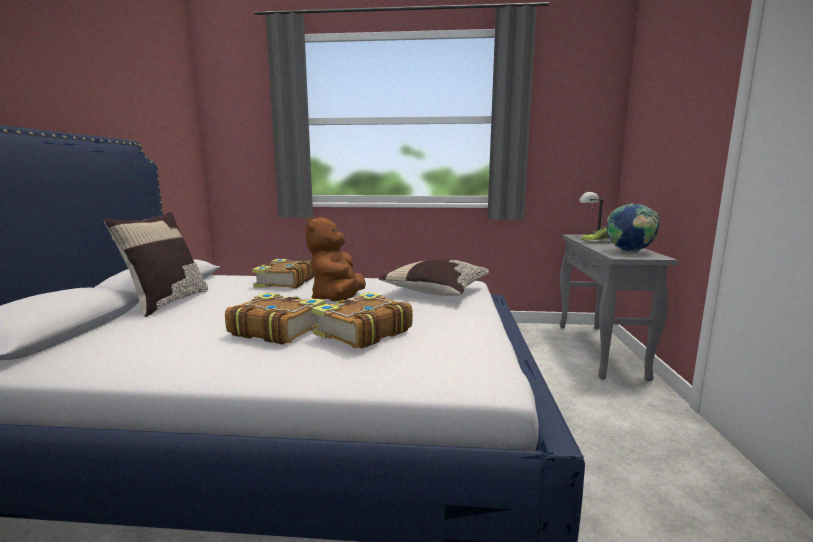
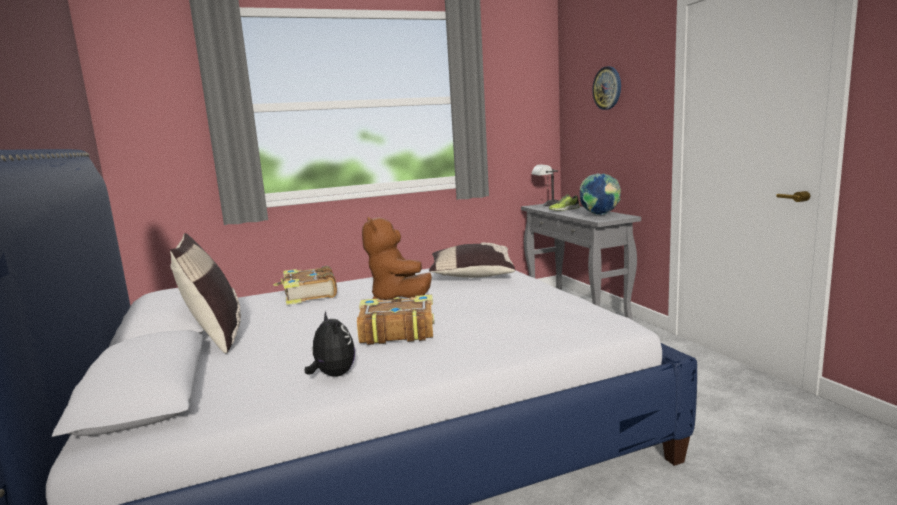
camera: 25 degrees left, 0 degrees up
(163, 356) = (333, 375): none -> plush toy
(362, 332) = (477, 316): book -> none
(668, 105) = (607, 88): none -> wall clock

